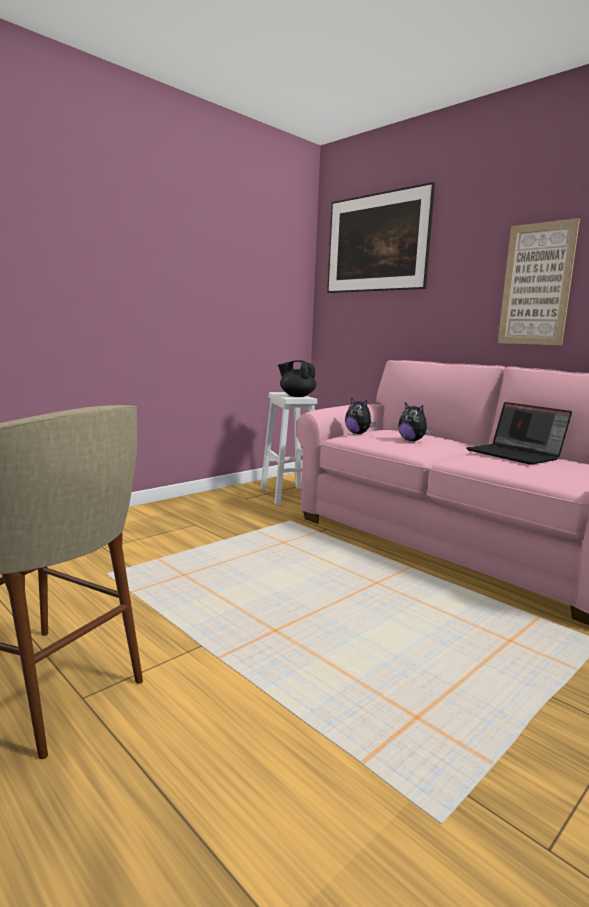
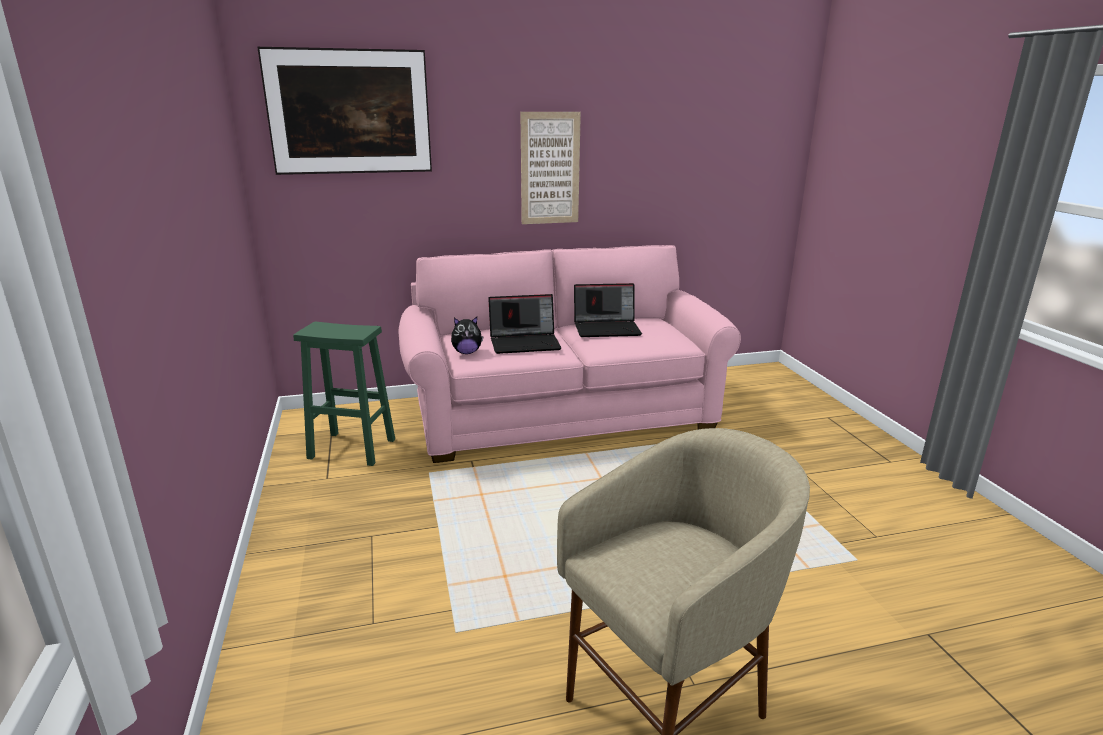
camera: 60 degrees left, 10 degrees up
(287, 495) = (350, 449): white stool -> green stool
(296, 396) = (350, 329): black teapot -> none
(412, 441) = (525, 343): plush toy -> laptop

